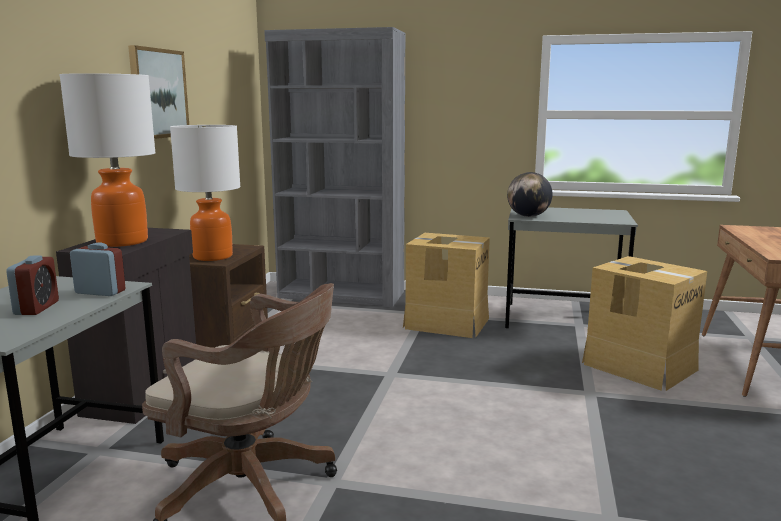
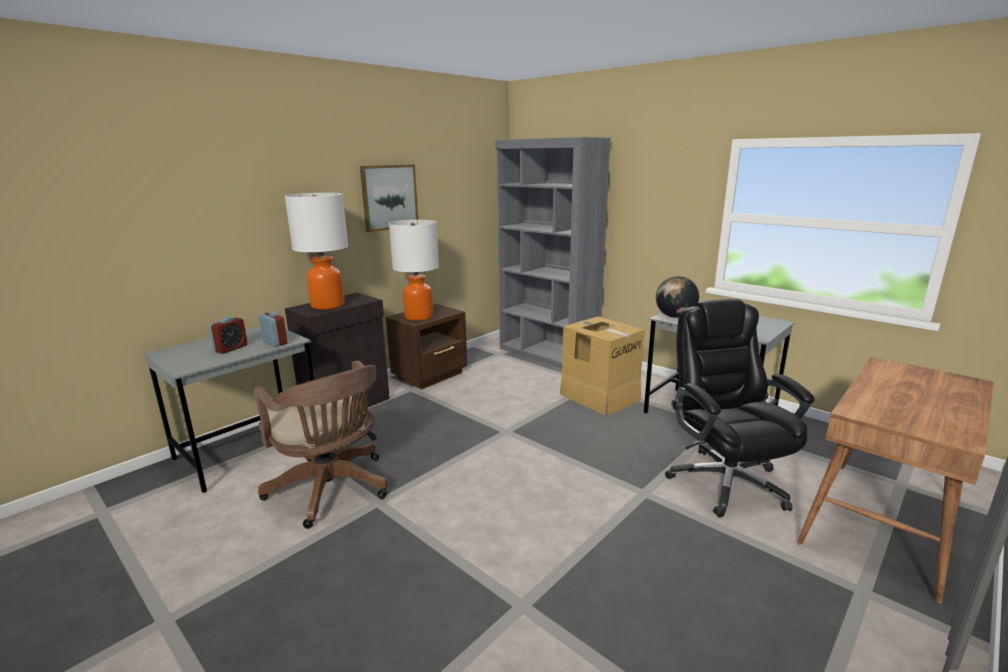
camera: 30 degrees right, 5 degrees up
(639, 366) = (725, 481): cardboard box -> black office chair

